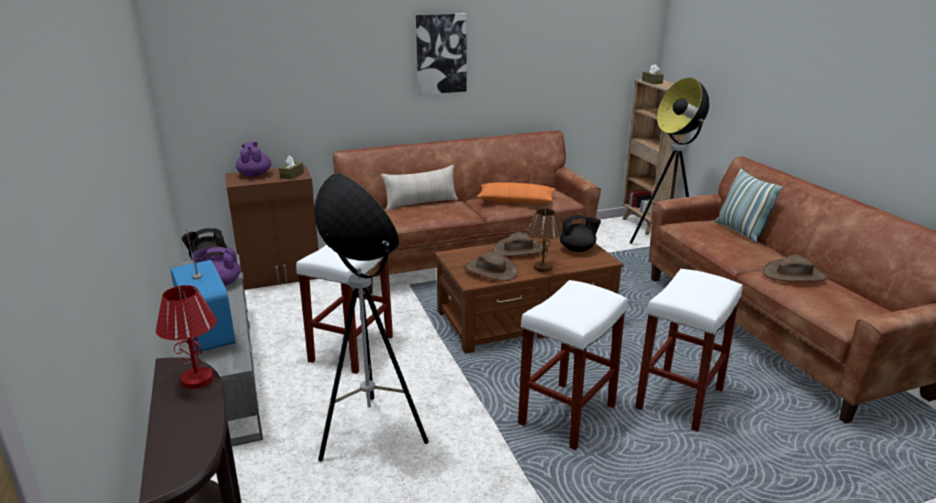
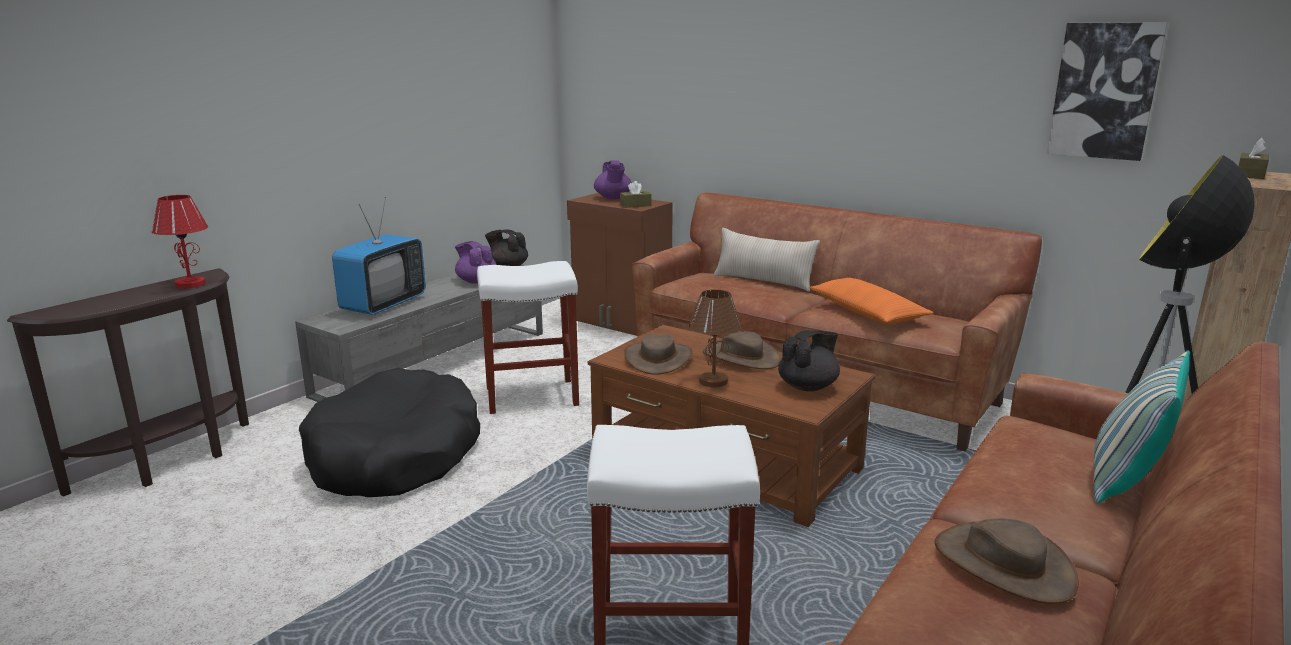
camera: 55 degrees right, 5 degrees down
(254, 174) = (613, 198): purple teapot -> purple teapot turned 135 degrees clockwise
(370, 434) = (395, 455): floor lamp -> black dog bed
(441, 54) = (852, 82): picture -> picture (1104, 91)
(567, 414) = (536, 556): white stool -> none
(578, 249) = (808, 387): black teapot -> black teapot turned 90 degrees counterclockwise

